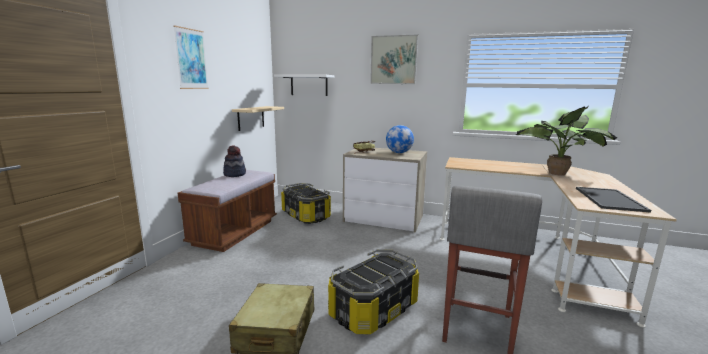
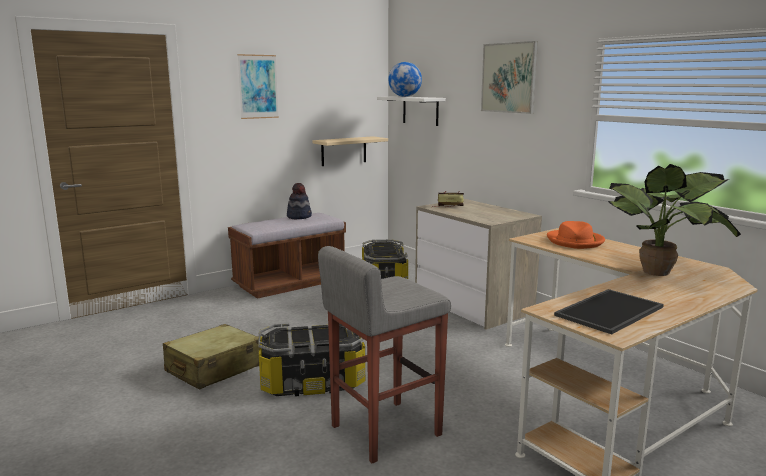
camera: 35 degrees right, 0 degrees up
(399, 153) = (492, 213): globe -> globe (404, 96)
(479, 163) = (575, 241): none -> orange hat

